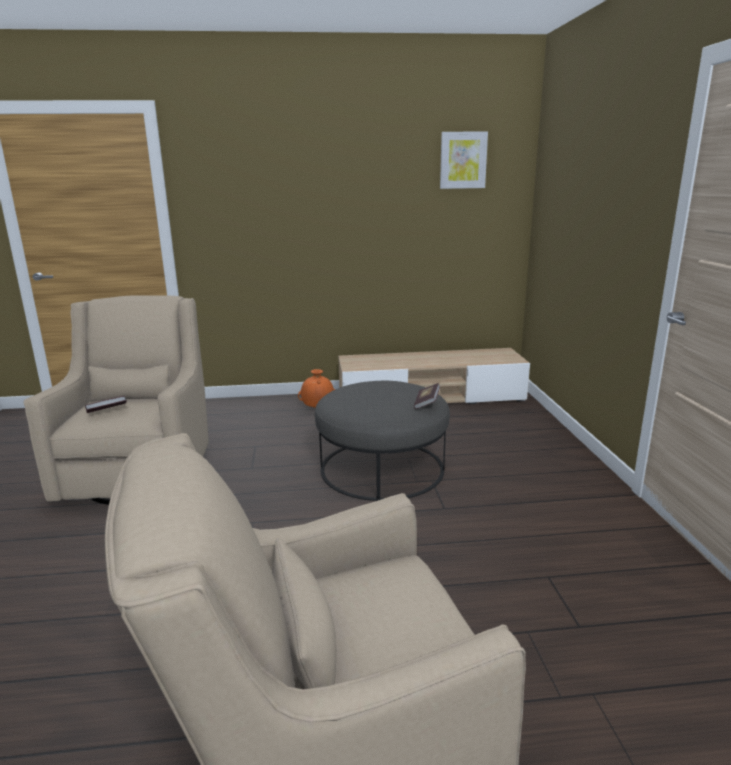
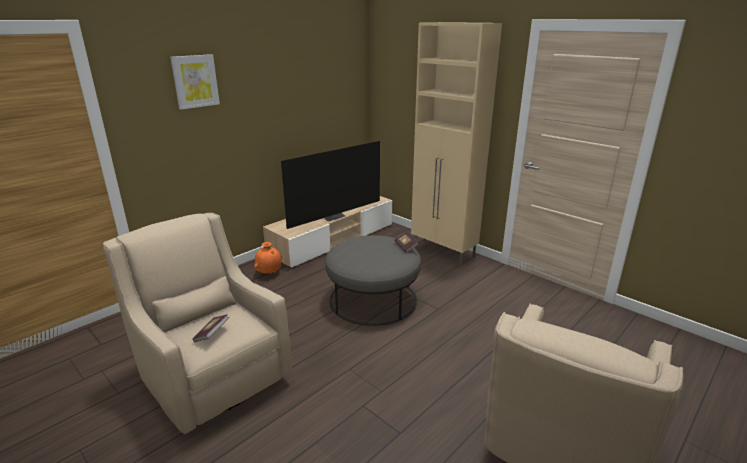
camera: 40 degrees left, 5 degrees up
(425, 363) = (333, 216): none -> television
(463, 160) = (330, 63): picture -> picture (195, 81)
(557, 449) = (444, 251): none -> beige cabinet

